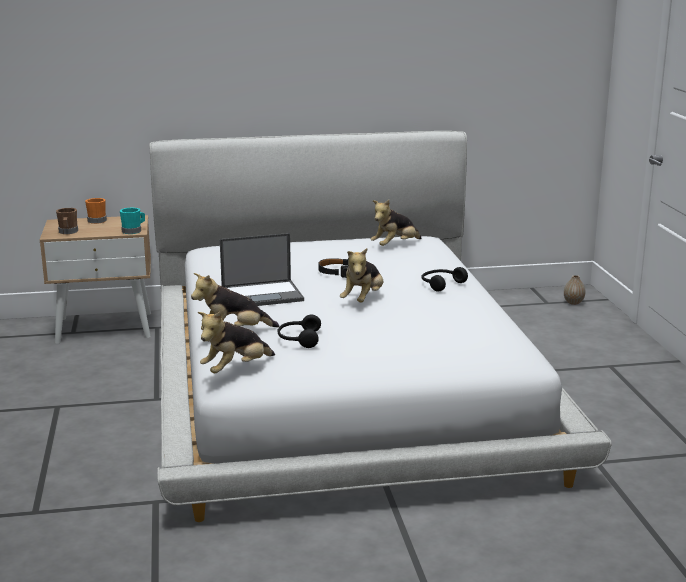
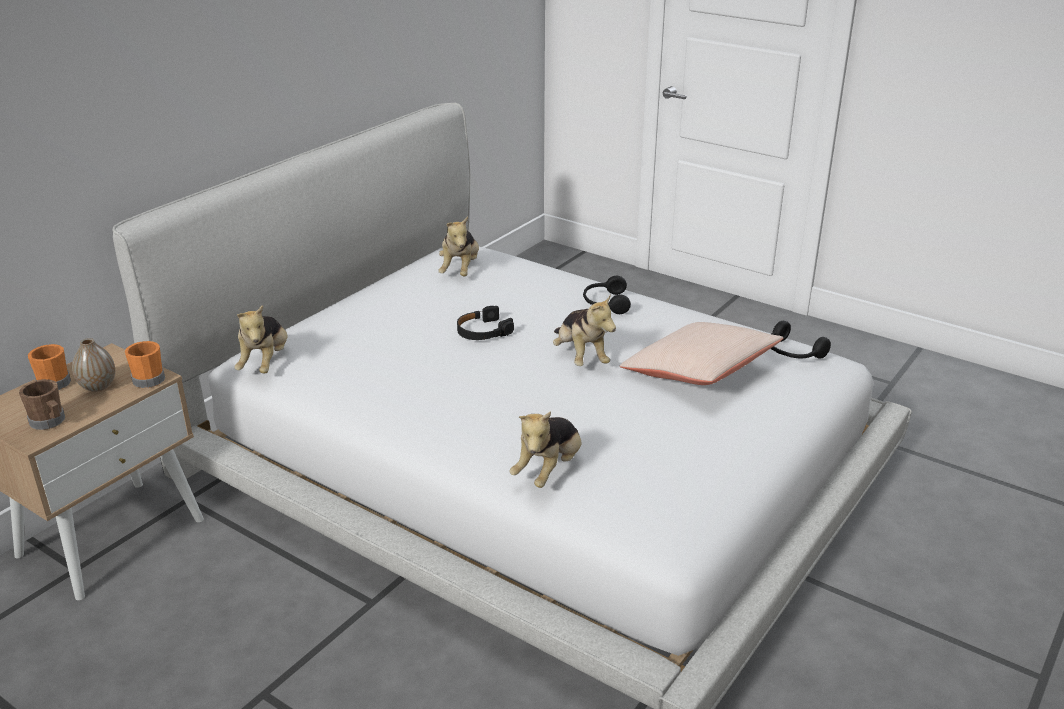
camera: 45 degrees left, 10 degrees up
(133, 231) = (150, 378): turquoise mug -> orange mug
(236, 369) = (655, 520): plush toy -> plush toy (265, 363)
(263, 295) = (471, 400): laptop -> none
(298, 339) = (630, 442): black headphones -> black headphones (792, 353)
(414, 330) = (699, 373): none -> beige pillow
(573, 302) = (565, 266): vase -> vase (98, 386)

